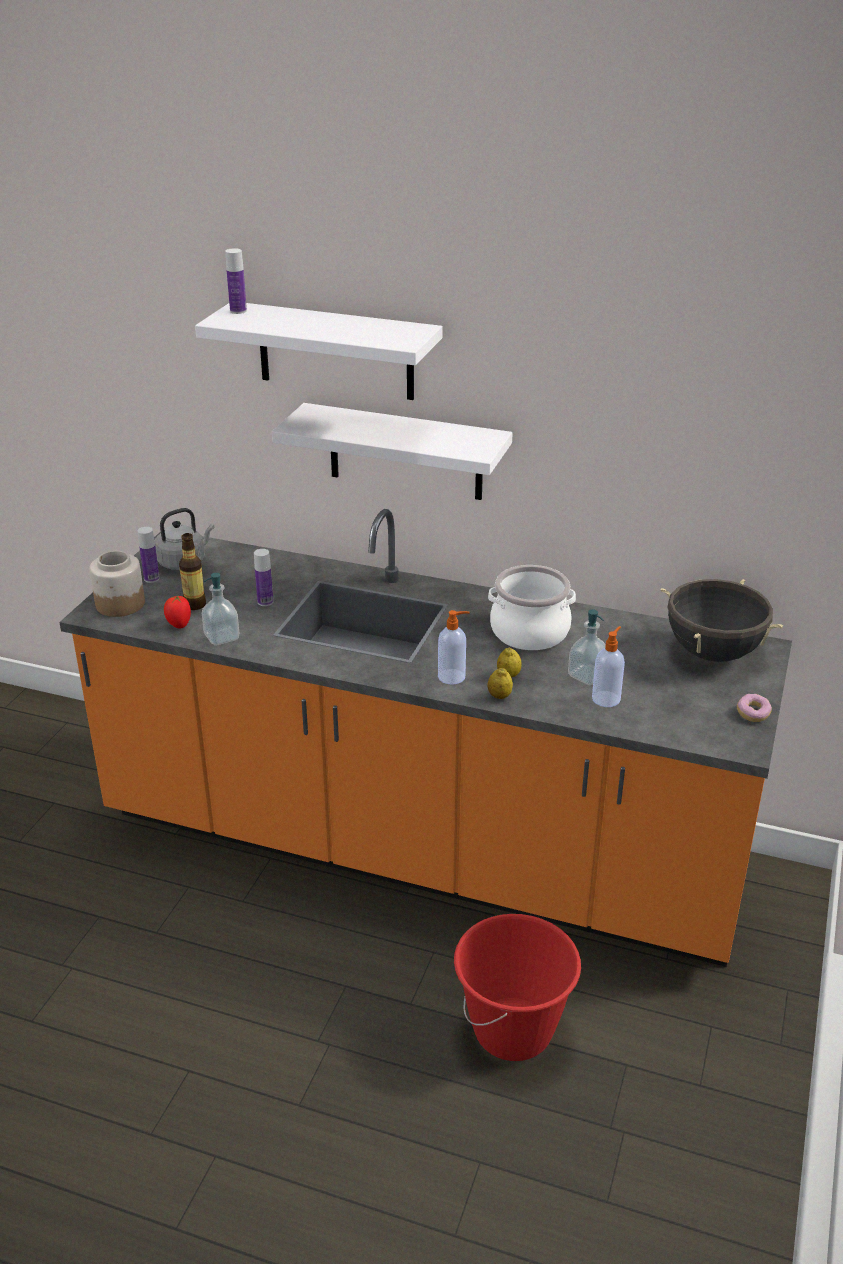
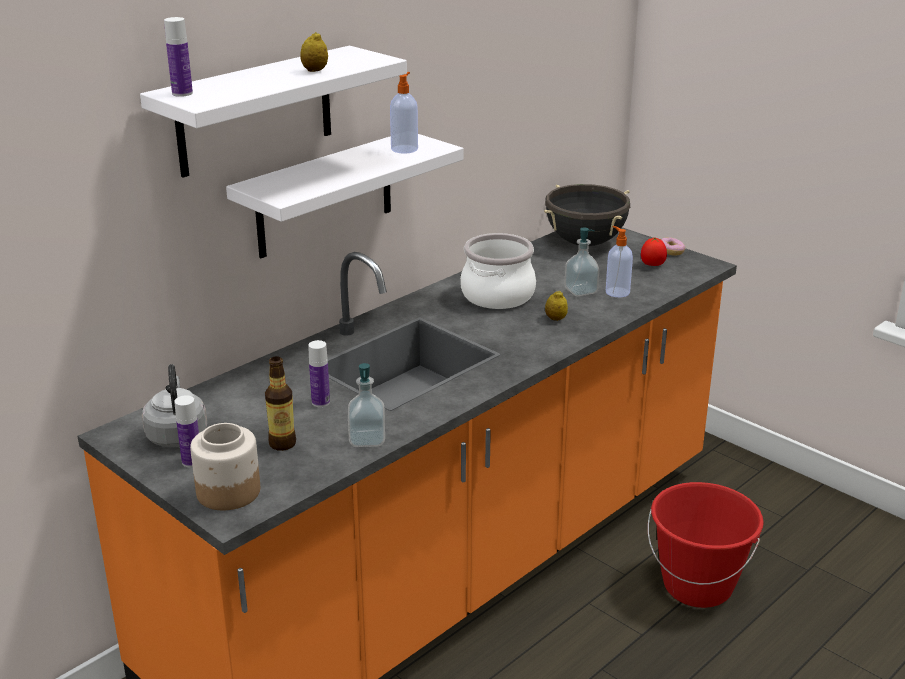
camera: 65 degrees left, 5 degrees down
(179, 625) = (315, 461): tomato -> tomato (652, 265)
(452, 677) = (539, 341): soap dispenser -> soap dispenser (405, 149)
(499, 696) = (583, 329): lemon -> lemon (315, 70)

